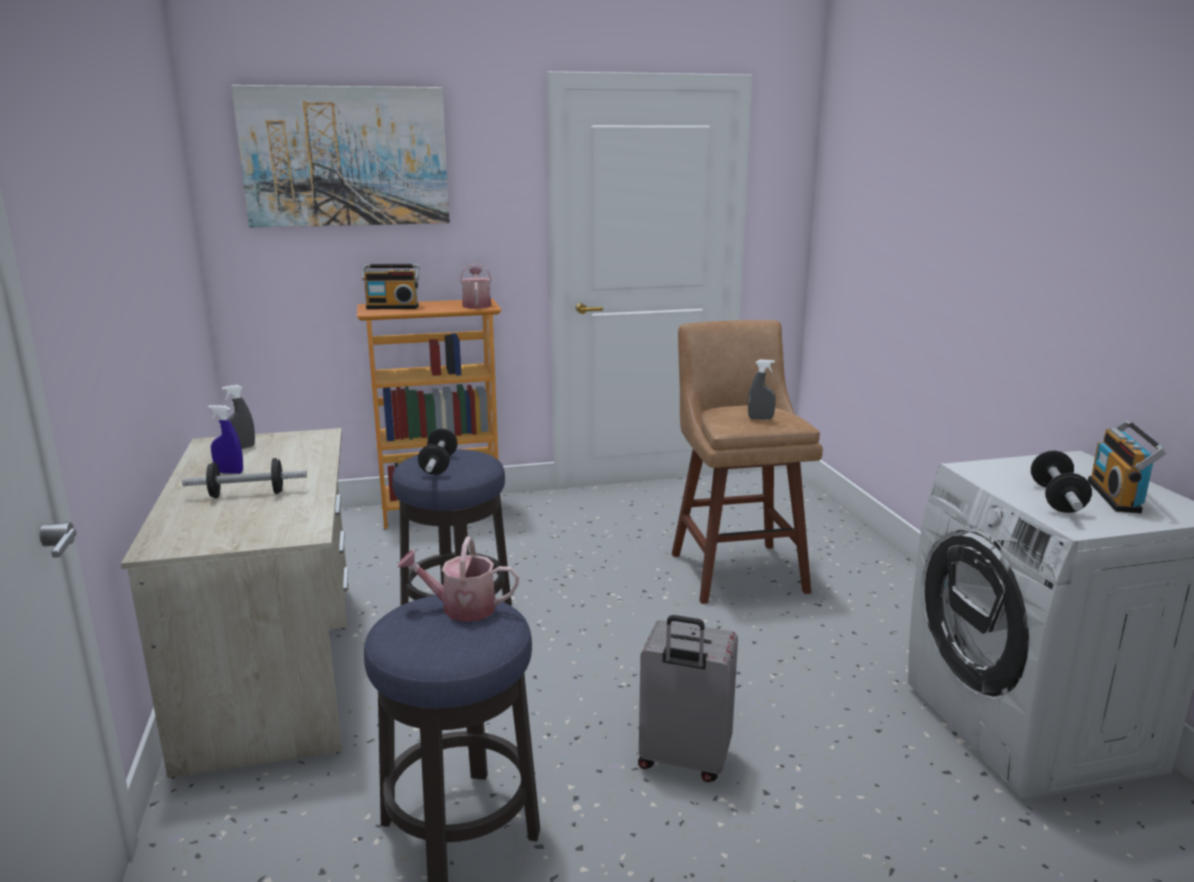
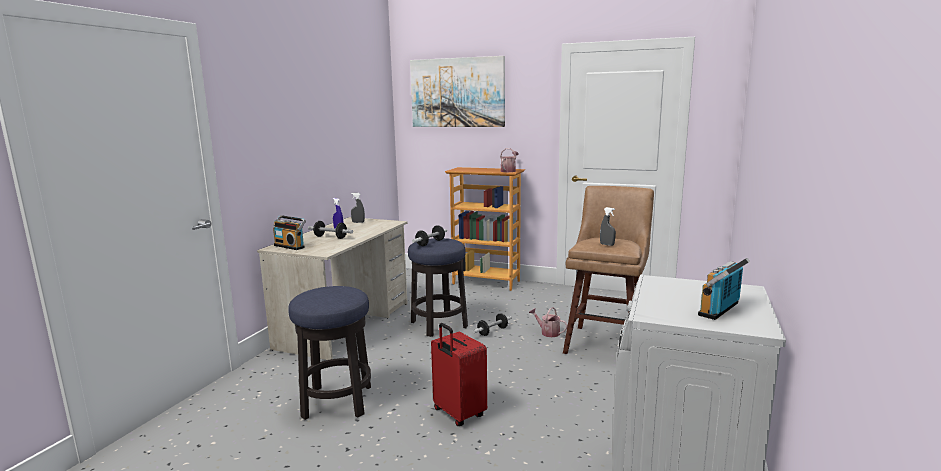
camera: 35 degrees right, 5 degrees down
(393, 307) = (469, 169): radio -> radio (290, 246)
(461, 608) = (342, 291): watering can -> watering can (548, 332)
(683, 761) = (458, 414): grey suitcase -> red suitcase
(1056, 499) = (671, 302): dumbbell -> dumbbell (492, 331)

